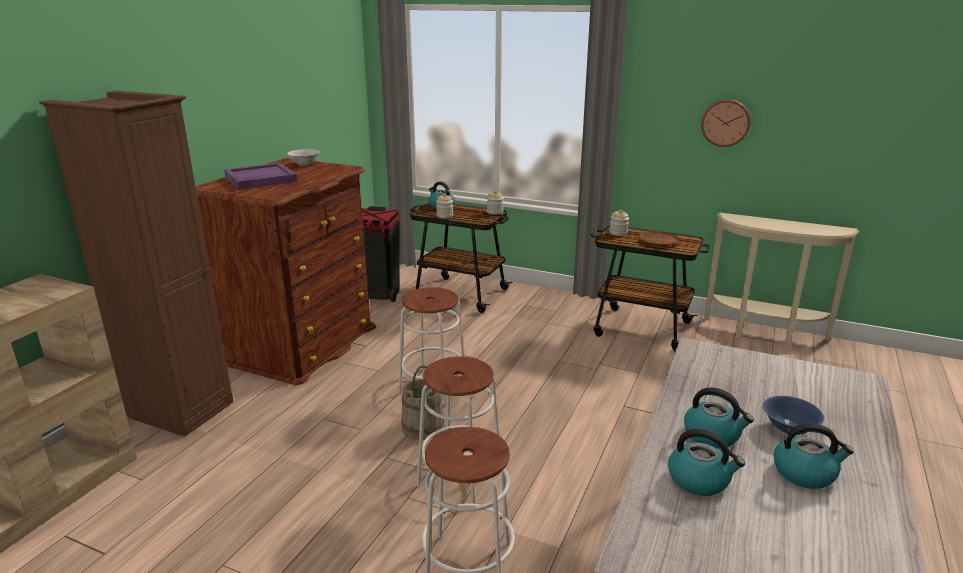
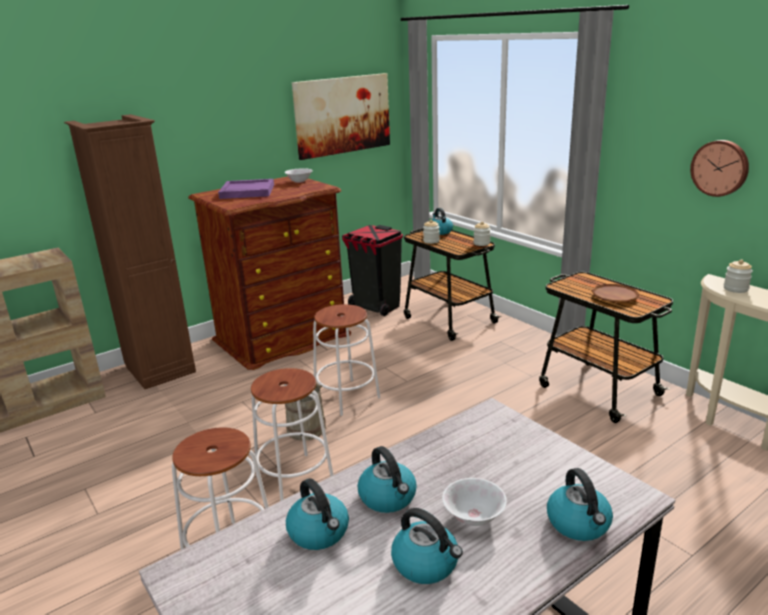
camera: 30 degrees right, 0 degrees up
(318, 89) = (342, 115): none -> picture
(618, 233) = (581, 281): jar -> jar (735, 289)
(789, 428) = (474, 517): blue bowl -> white bowl
(857, 410) = (579, 524): none -> kettle

